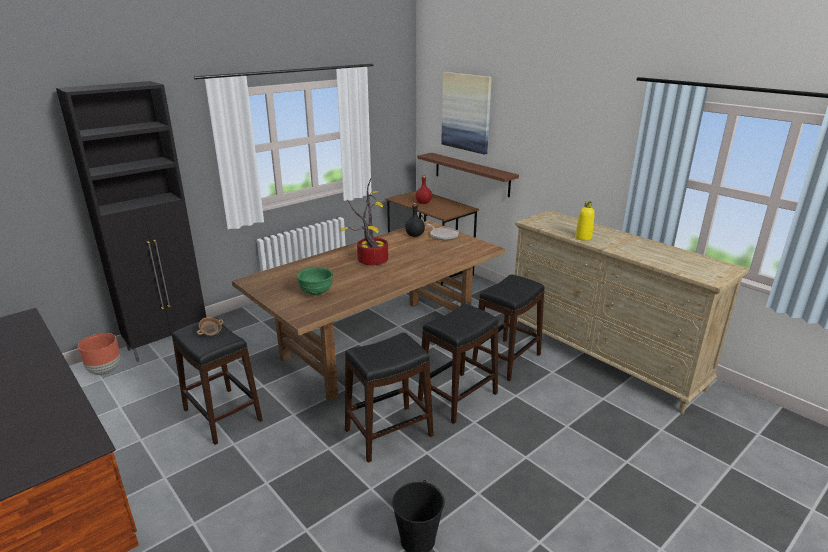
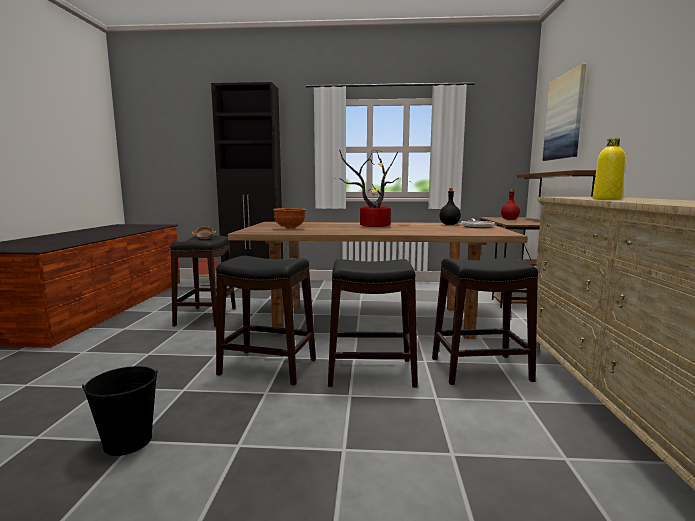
camera: 45 degrees right, 15 degrees down
(316, 293) = (290, 228): green bowl -> brown bowl

